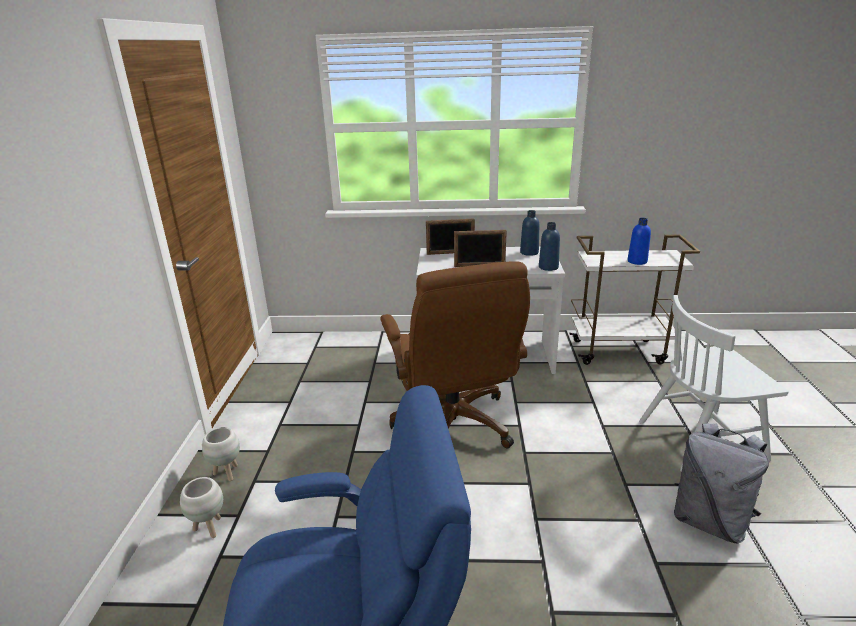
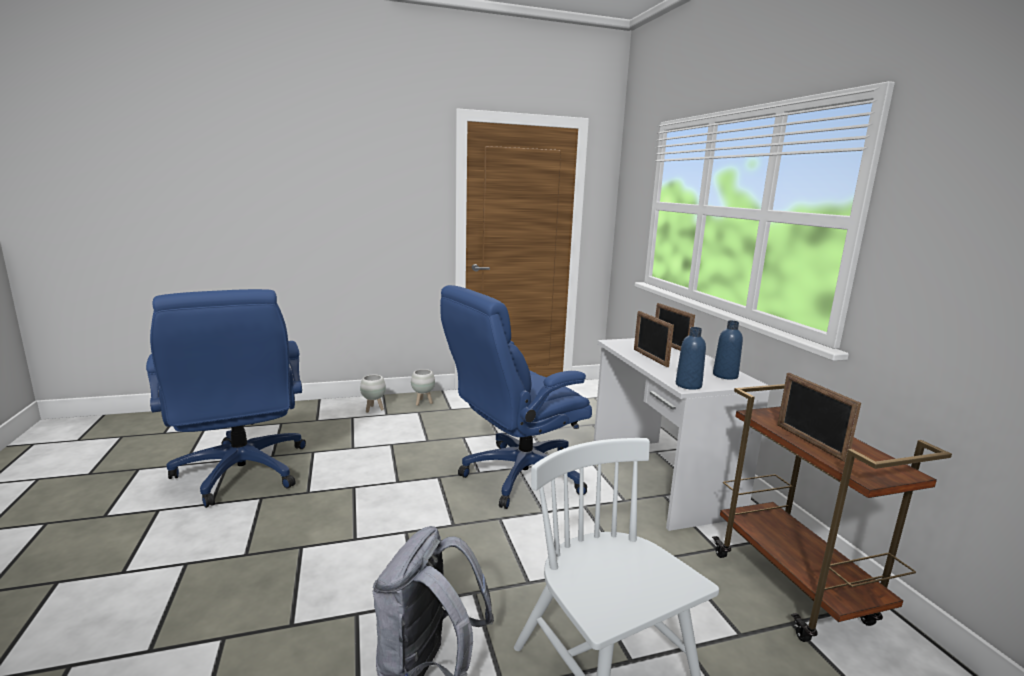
camera: 70 degrees right, 10 degrees down
(454, 429) = (514, 476): brown office chair -> blue office chair
(621, 352) = (793, 592): white cart -> brown cart
(637, 261) = (809, 442): blue bottle -> picture frame

